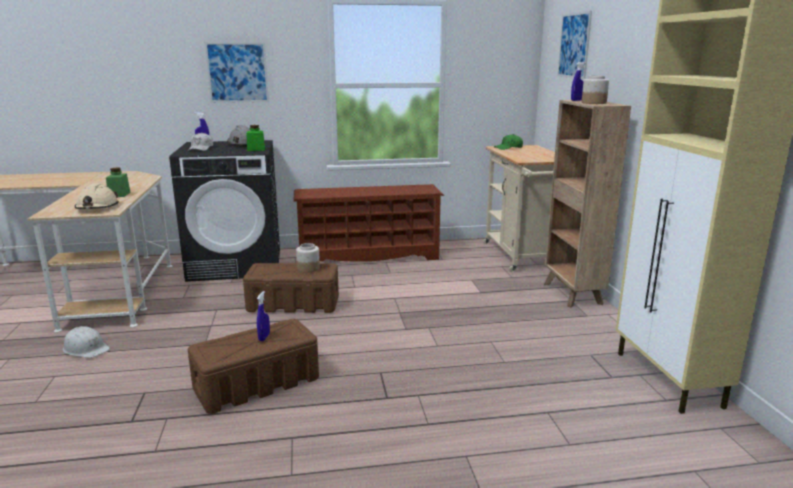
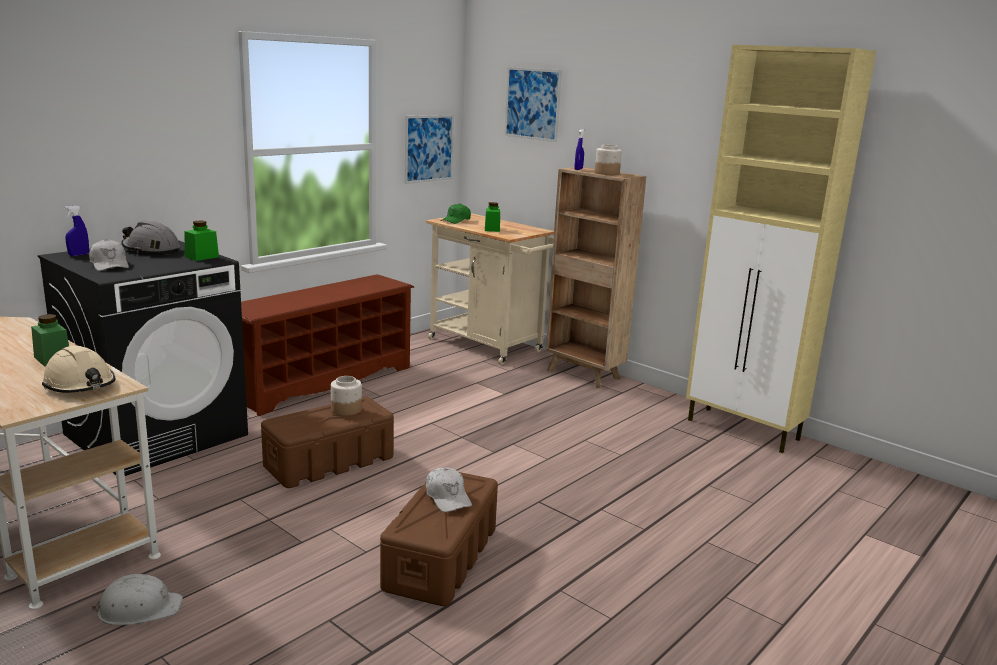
camera: 40 degrees left, 0 degrees up
(237, 72) = (116, 139): picture -> picture (429, 148)
(264, 337) = (447, 497): blue spray bottle -> white cap
(522, 155) = (492, 229): none -> green jar

